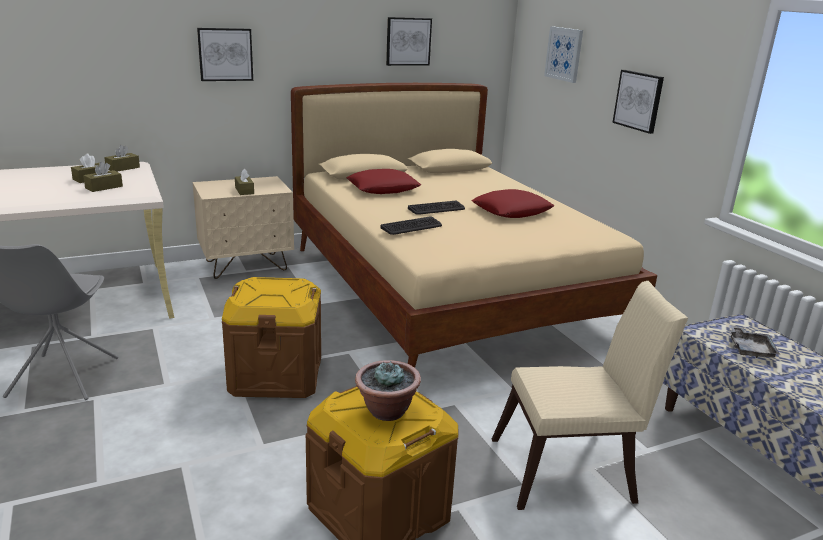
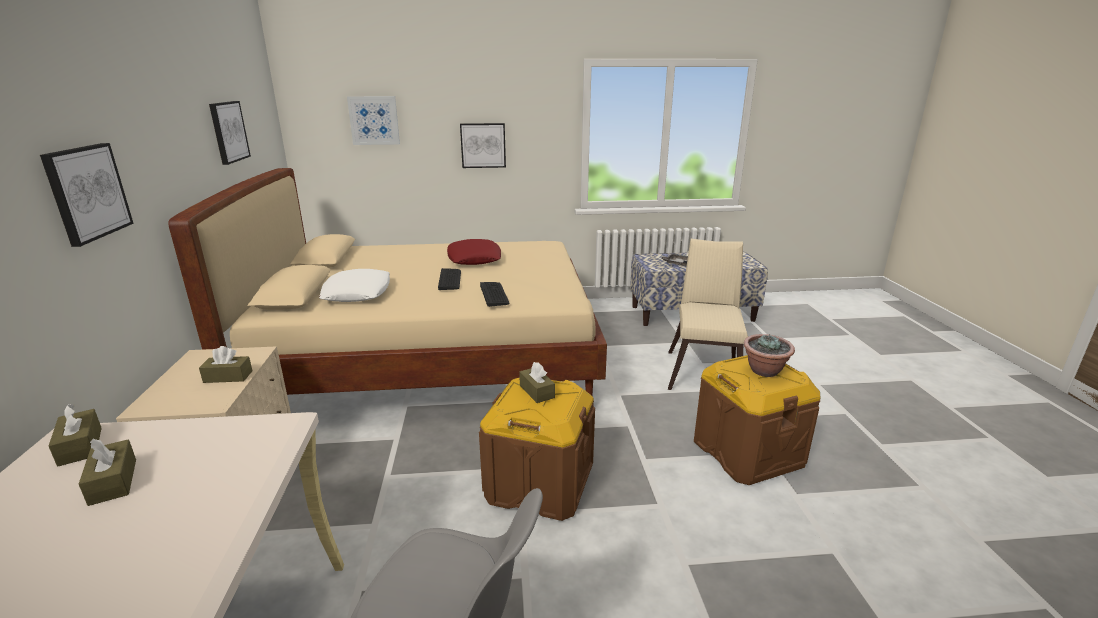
camera: 70 degrees left, 0 degrees up
(104, 187) = (196, 463): brown tissue box -> brown tissue box (537, 391)
(382, 188) = (357, 293): red pillow -> white pillow

